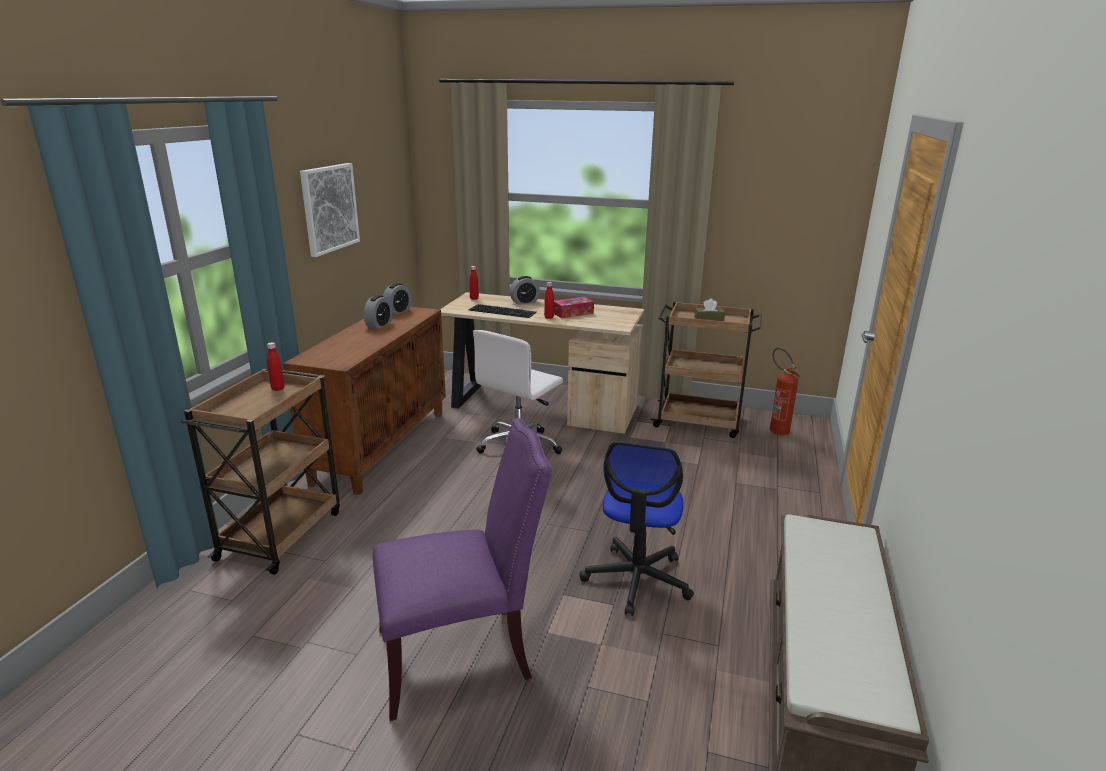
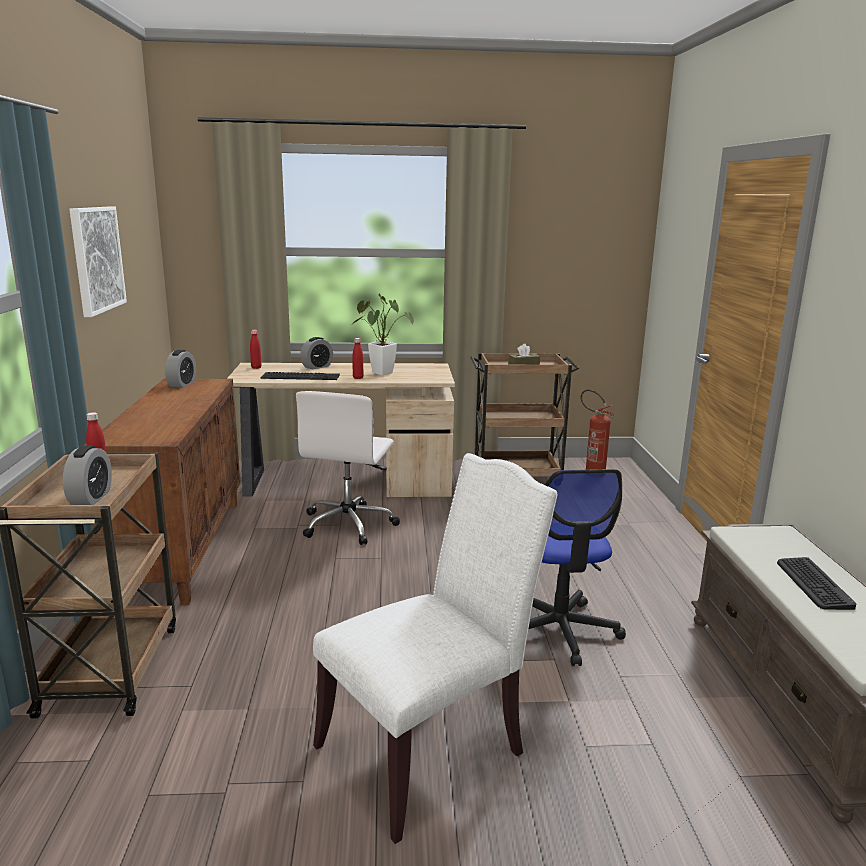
camera: 20 degrees left, 5 degrees down
(379, 325) = (172, 398): alarm clock -> alarm clock (91, 498)
(461, 654) = (429, 749): purple chair -> white chair
(573, 313) = (379, 372): tissue box -> potted plant
(836, 593) = (813, 584): none -> keyboard

